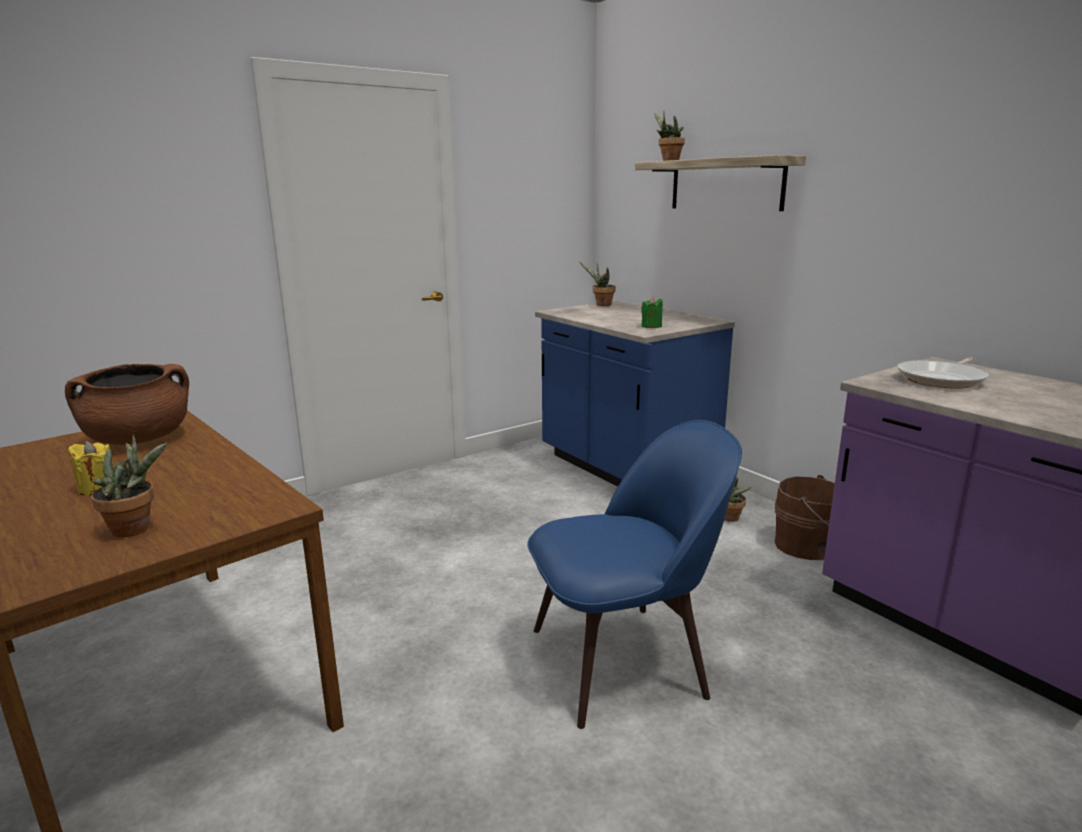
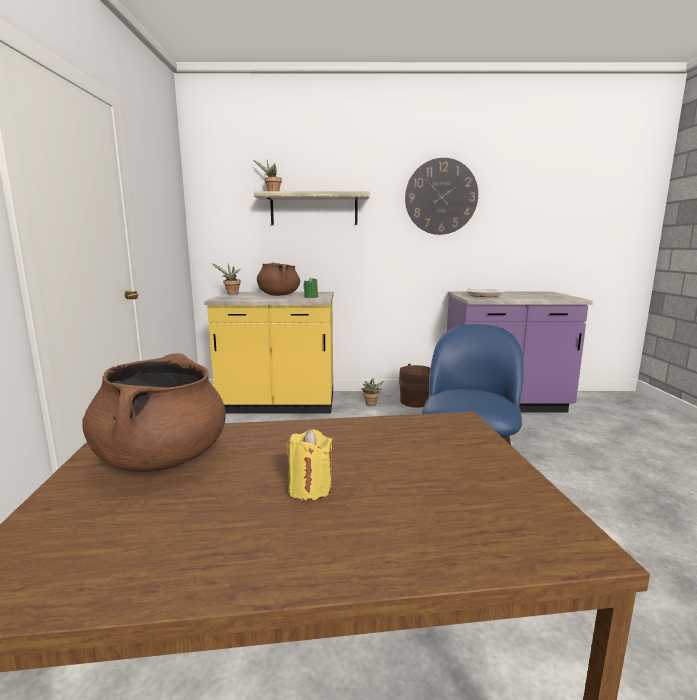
camera: 55 degrees left, 5 degrees down
(137, 529) = (458, 475): potted plant -> none
(625, 470) = (278, 405): blue counter -> yellow counter
(636, 316) = (278, 295): none -> brown cooking pot
(942, 155) = (441, 197): none -> wall clock

